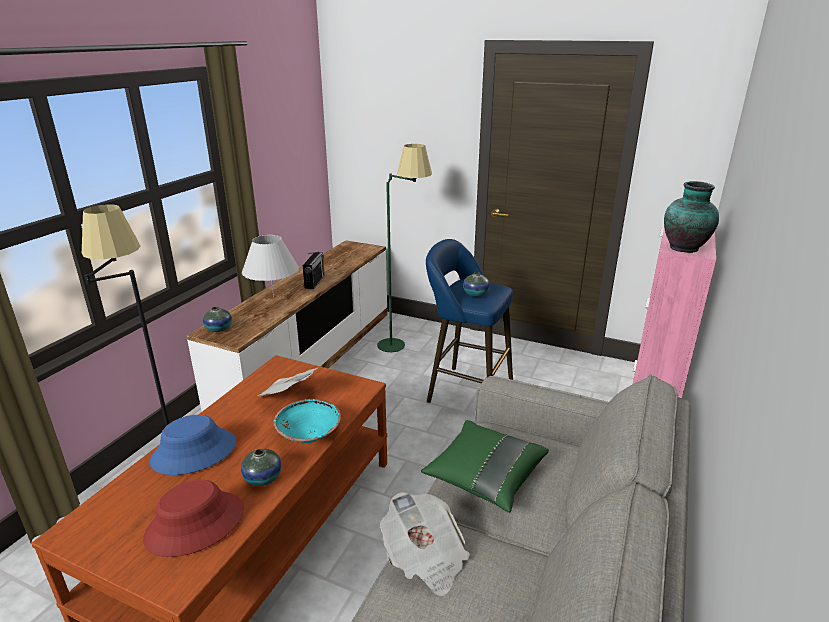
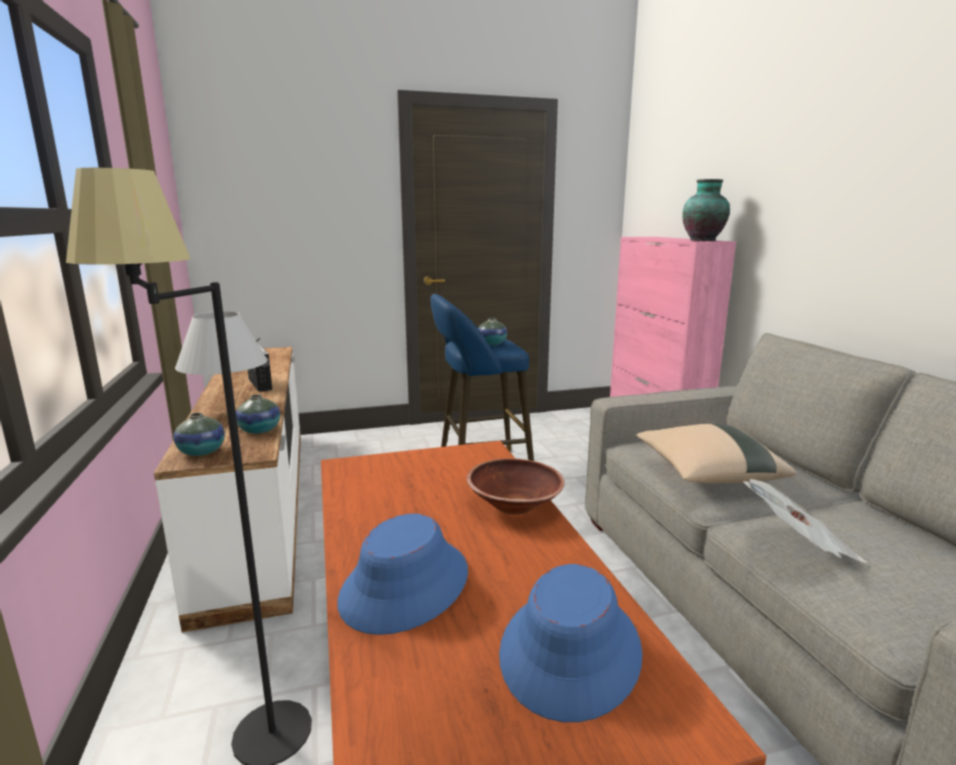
camera: 40 degrees left, 10 degrees down
(195, 524) = (571, 651): red hat -> blue hat
(263, 478) = (549, 563): vase -> vase (259, 430)
(289, 396) = (418, 485): newspaper -> none
(309, 434) = (514, 505): turquoise bowl -> brown bowl
(403, 343) = (357, 455): green floor lamp -> none
(485, 477) = (707, 473): green pillow -> beige pillow

